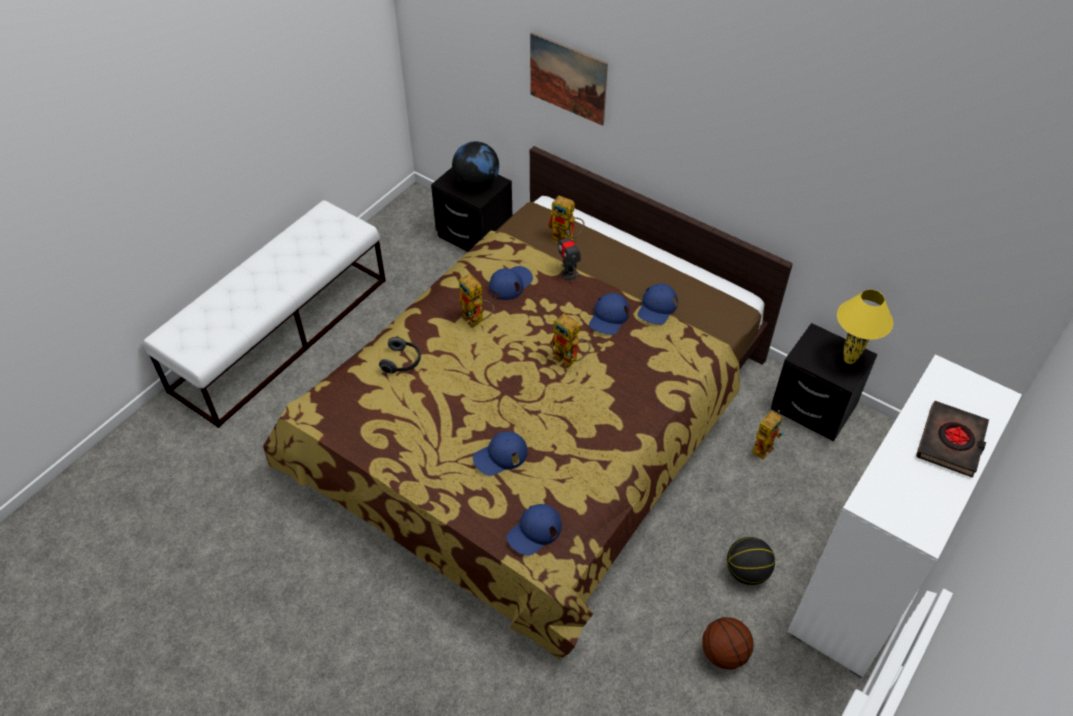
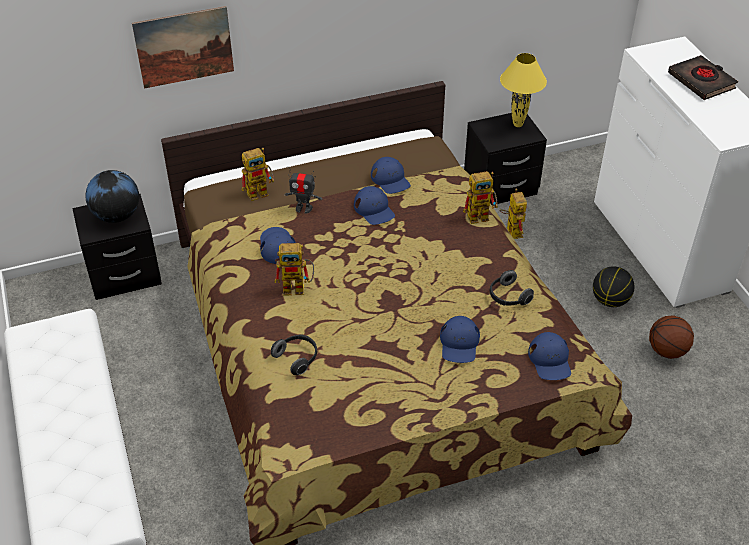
camera: 55 degrees left, 5 degrees down
(570, 360) = (397, 253): toy robot -> toy robot (481, 215)
(586, 463) = (508, 297): none -> headphones

